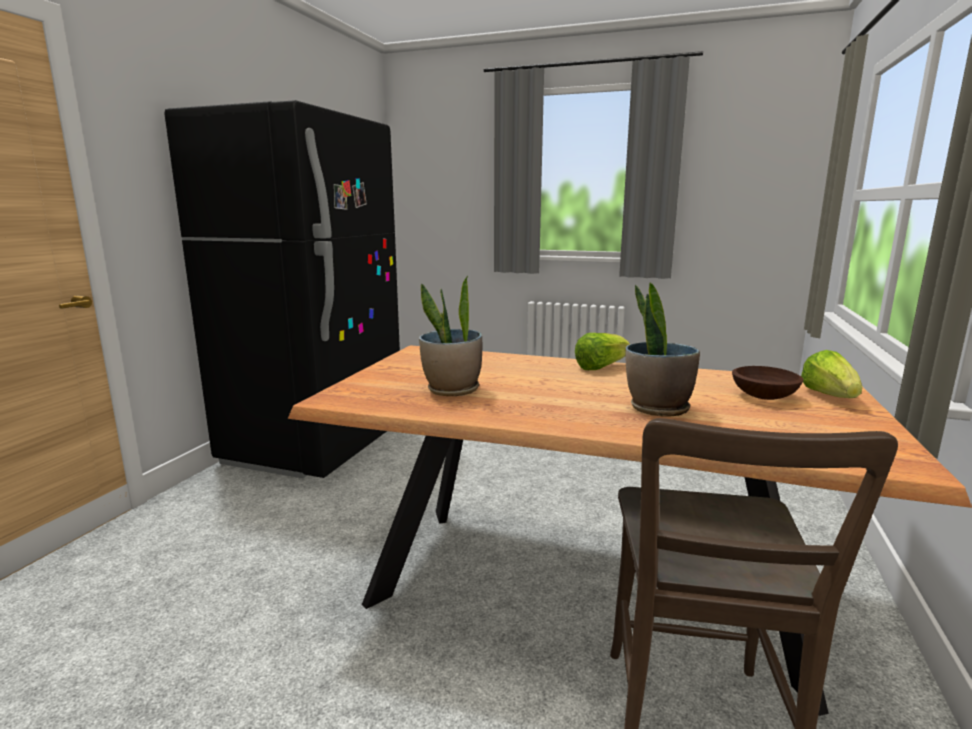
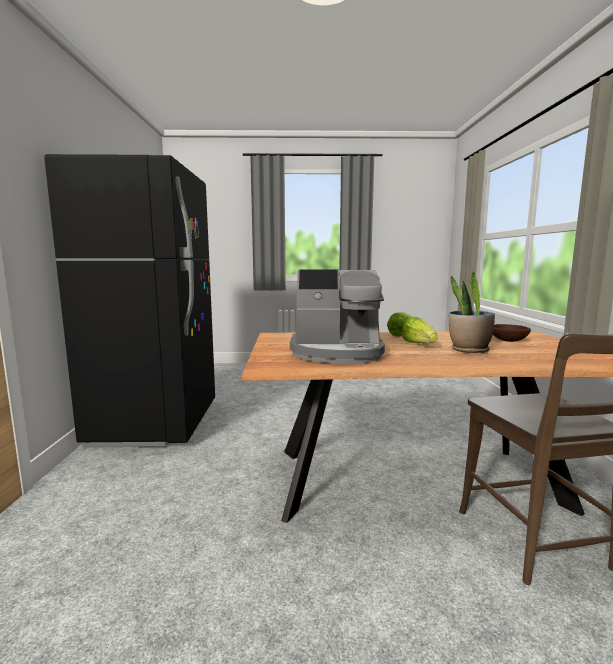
camera: 20 degrees left, 5 degrees down
(452, 390) = (337, 352): potted plant -> coffee machine
(829, 396) = (536, 338): lettuce -> lettuce (419, 344)

